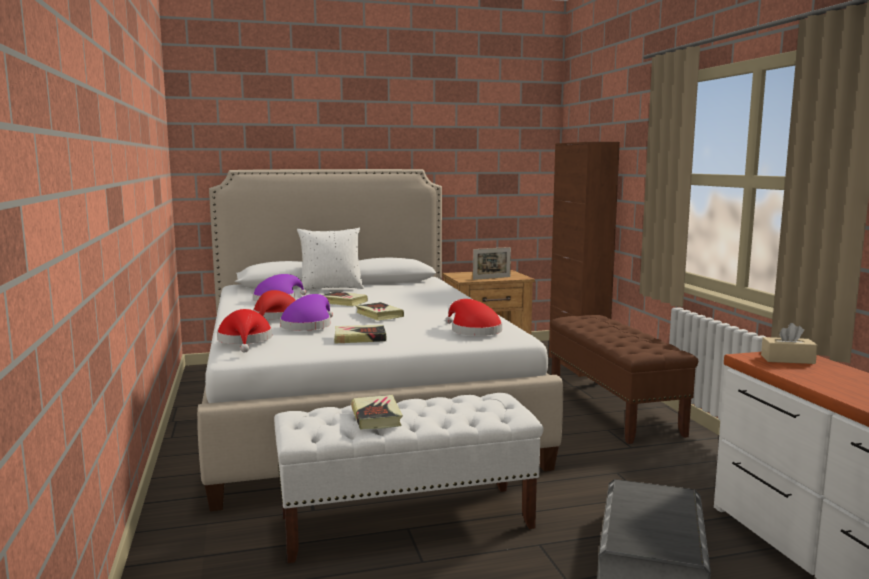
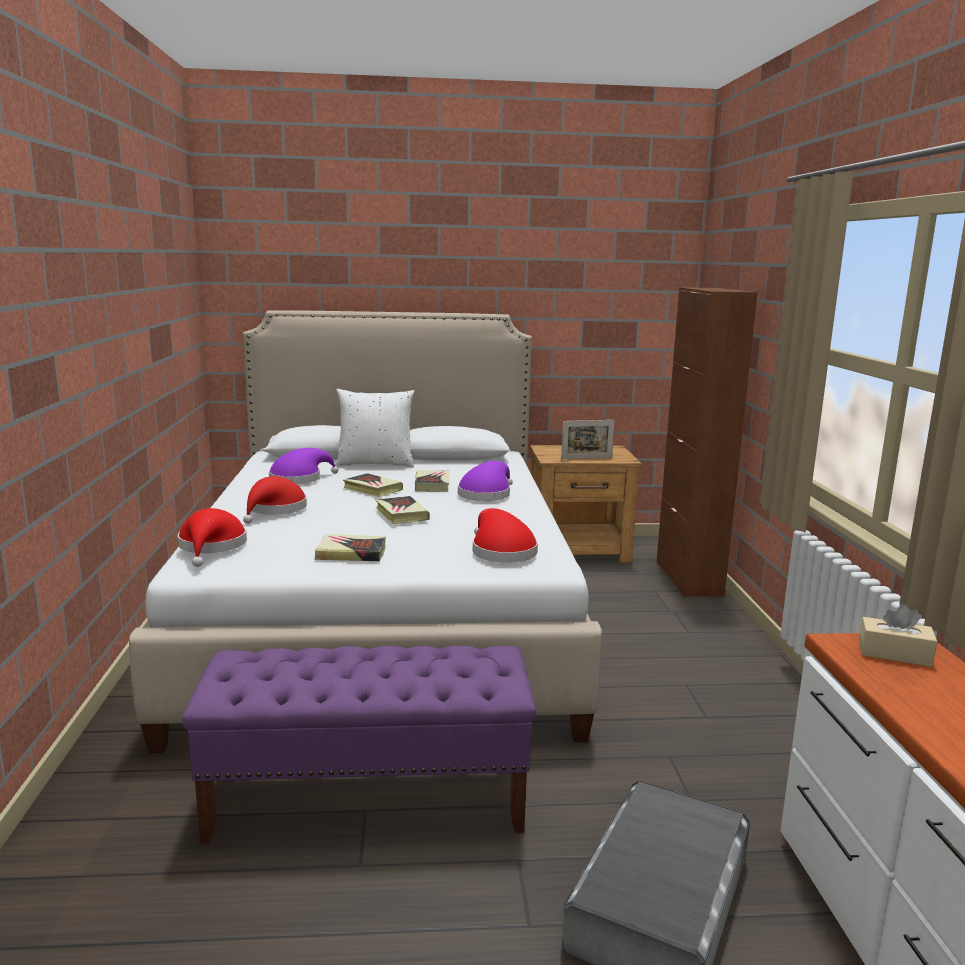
camera: 10 degrees right, 5 degrees up
(308, 325) = (301, 527): purple hat -> purple hat (486, 494)
(376, 417) = (323, 674): book -> book (432, 485)
(407, 521) = (369, 800): white bench -> purple bench
(613, 409) = (707, 653): brown bench -> none

